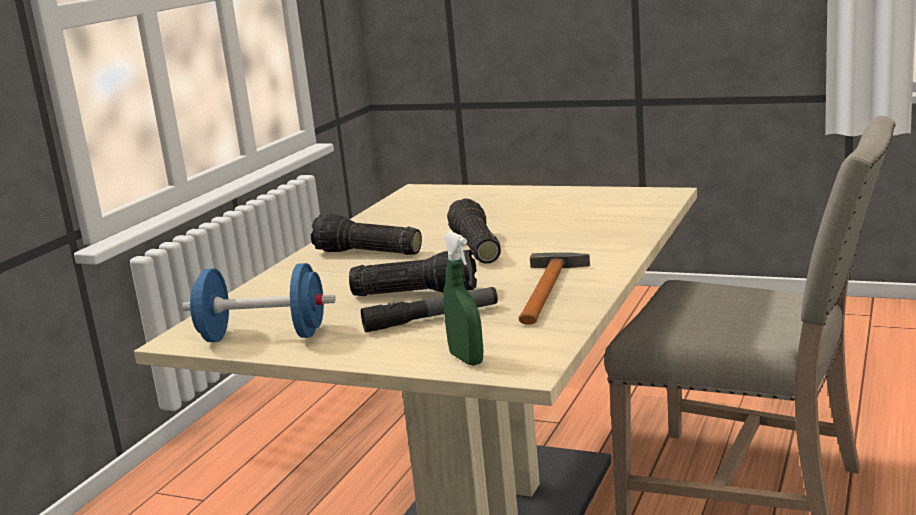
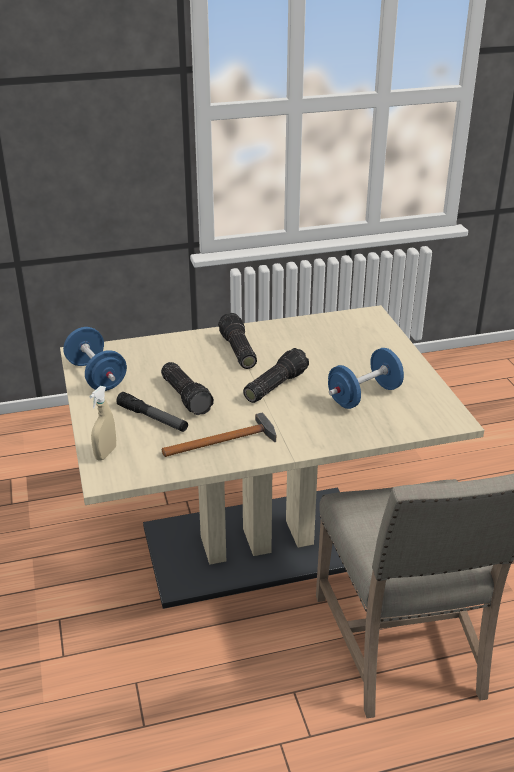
camera: 50 degrees right, 15 degrees up
(466, 359) = (105, 453): green spray bottle -> beige spray bottle
(565, 216) = (364, 396): none -> blue dumbbell

